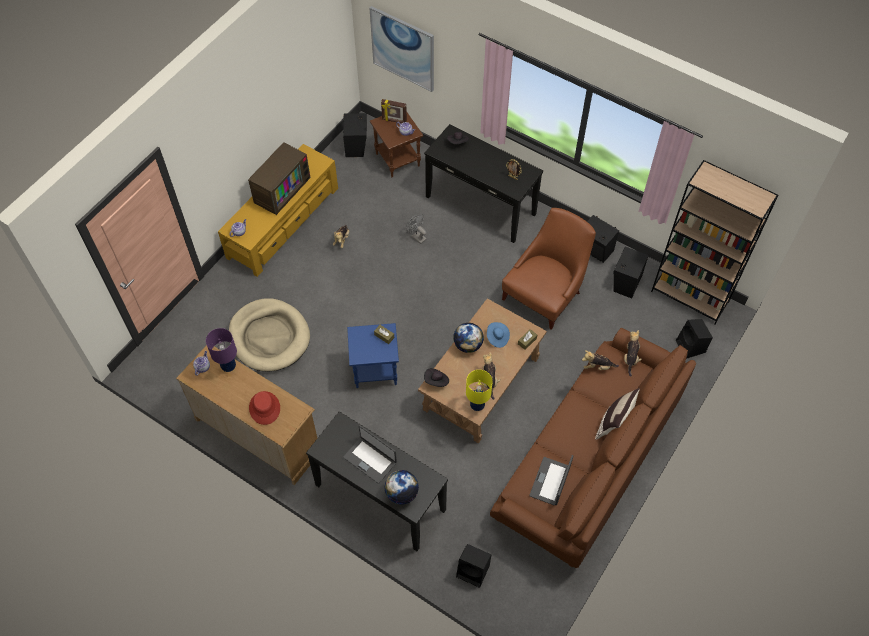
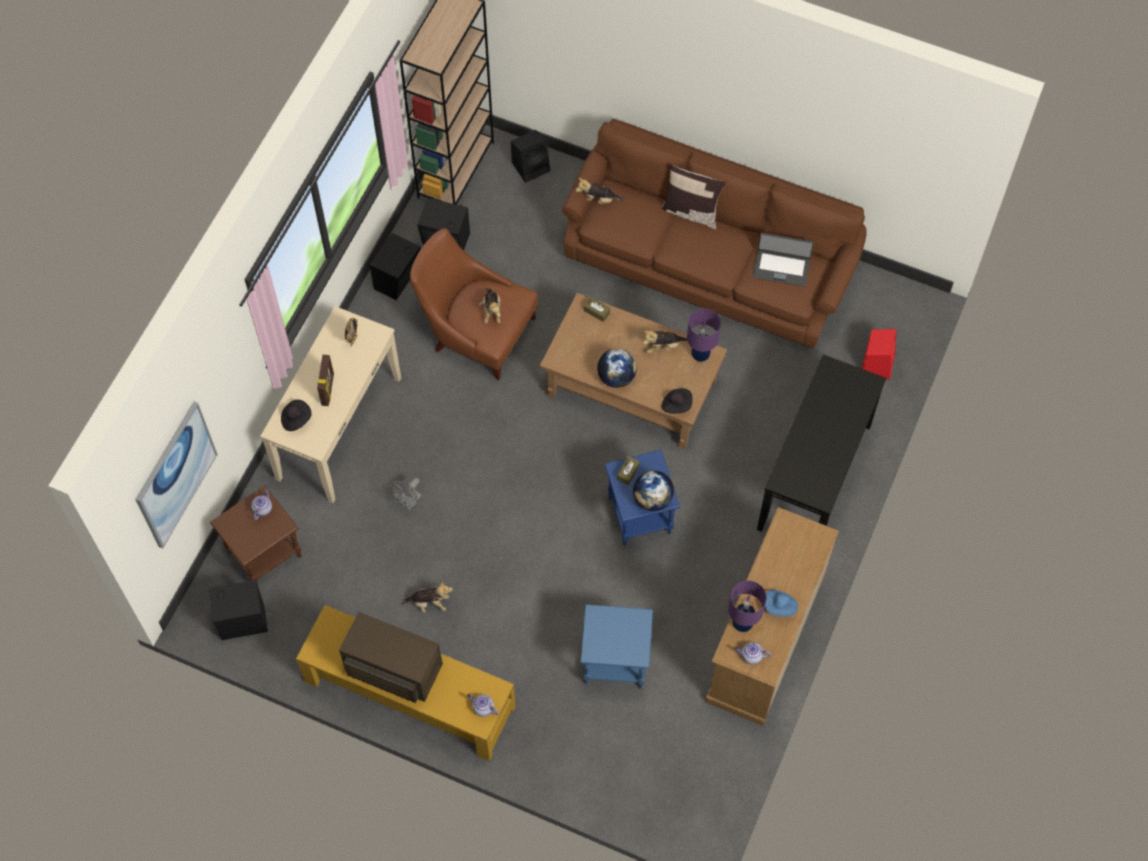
camera: 100 degrees left, 5 degrees up
(264, 408) = (792, 564): red hat -> none
(269, 337) = (614, 663): beige dog bed -> blue side table
(370, 459) = (820, 439): laptop -> none
(394, 120) = (240, 529): picture frame -> picture frame (328, 389)
(402, 493) = (854, 398): globe -> globe (652, 499)
(474, 571) = (877, 363): black speaker -> red speaker
(477, 405) = (700, 355): yellow table lamp -> purple table lamp
(481, 205) = (338, 428): black console table -> beige console table
(497, 338) = (598, 345): blue hat -> blue hat (780, 607)
(597, 366) = (617, 233): plush toy -> plush toy (491, 310)

